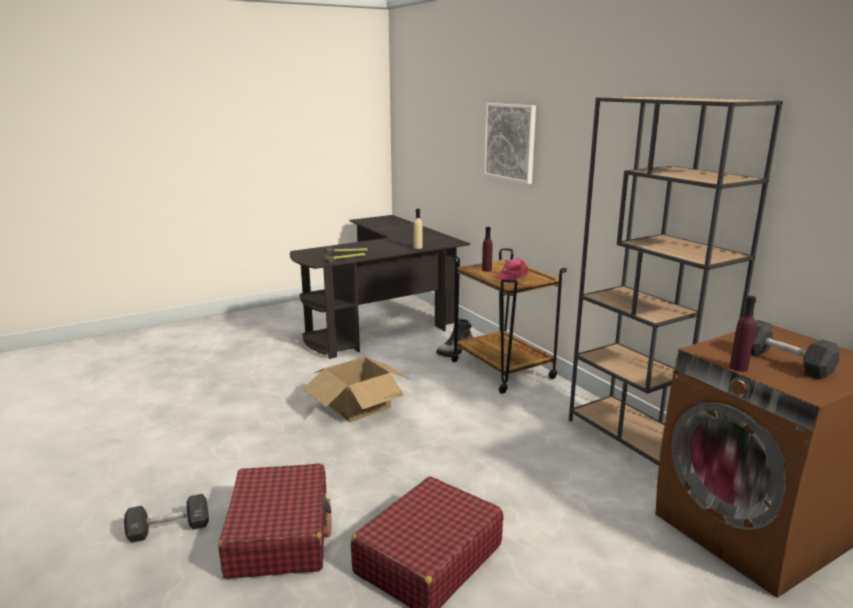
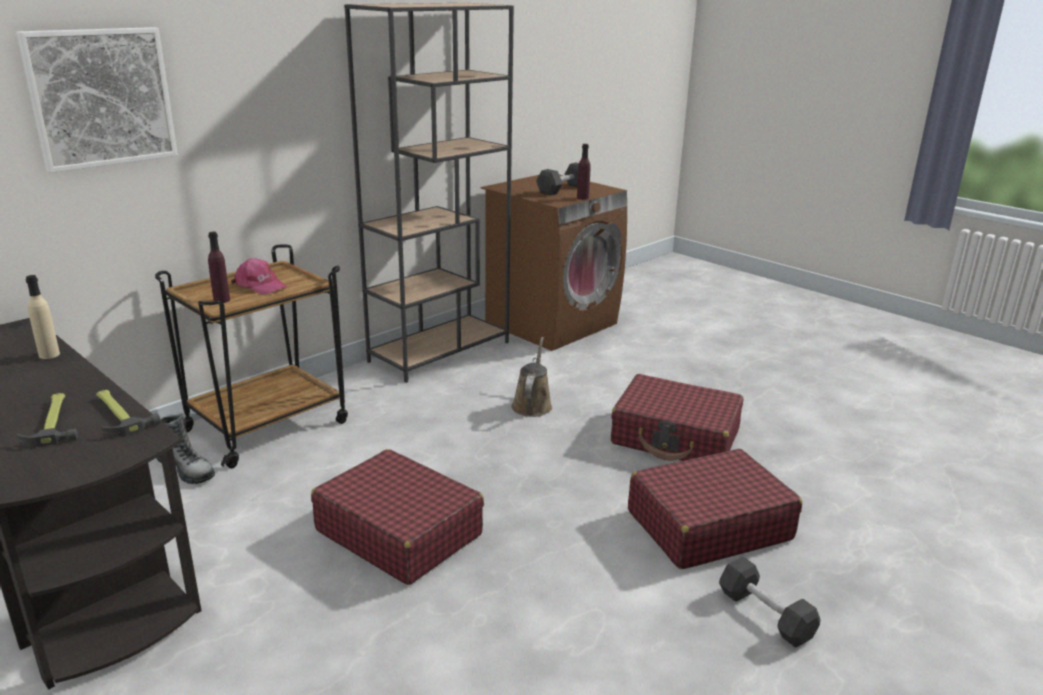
camera: 105 degrees left, 5 degrees up
(358, 405) = (398, 532): cardboard box -> red suitcase
(518, 479) = (532, 404): none -> brown watering can

